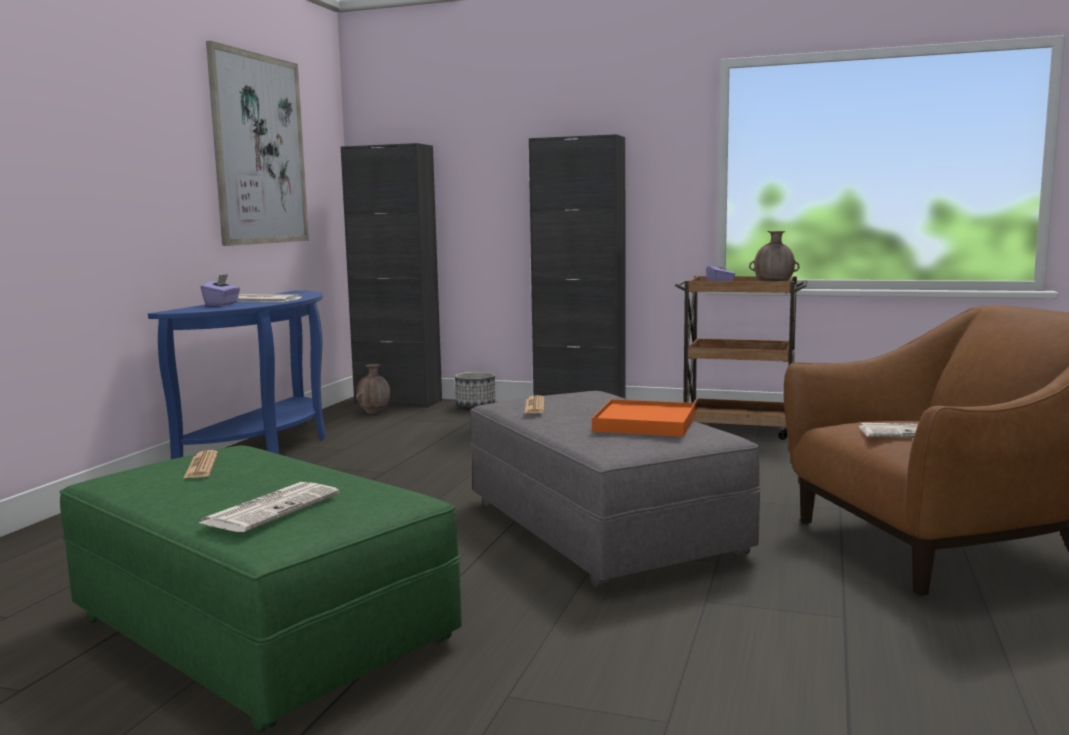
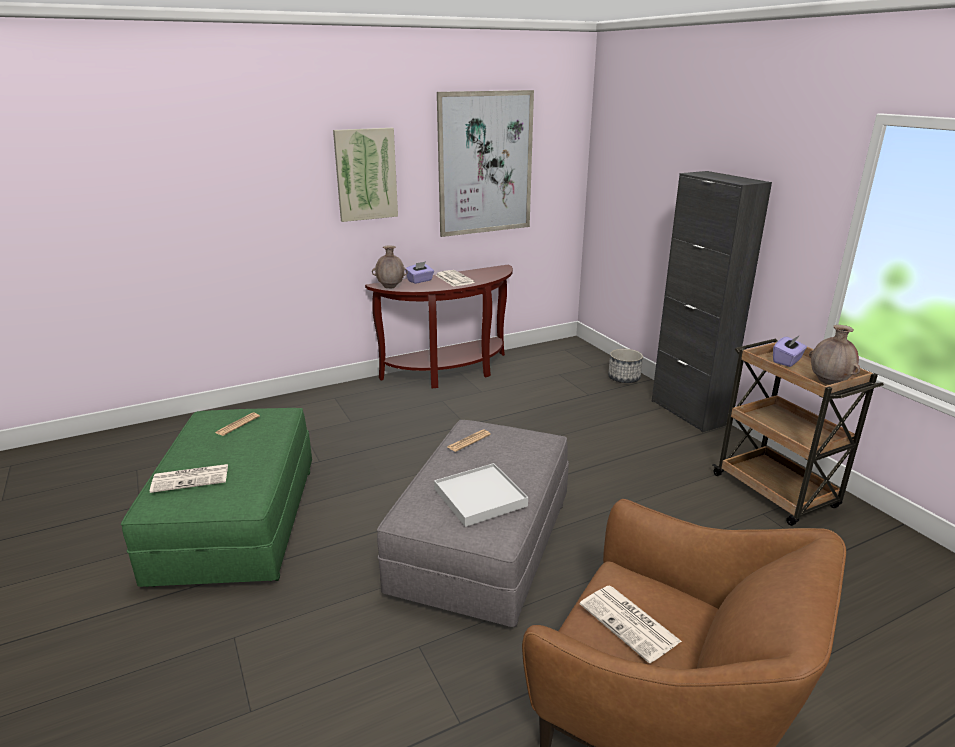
camera: 45 degrees right, 15 degrees up
(135, 141) = (366, 174): none -> picture
(268, 446) = (450, 372): blue console table -> brown console table
(374, 412) = (553, 360): brown vase -> brown vase (390, 287)
(398, 401) = (586, 353): black cabinet -> none
(644, 423) = (479, 497): orange tray -> white tray

